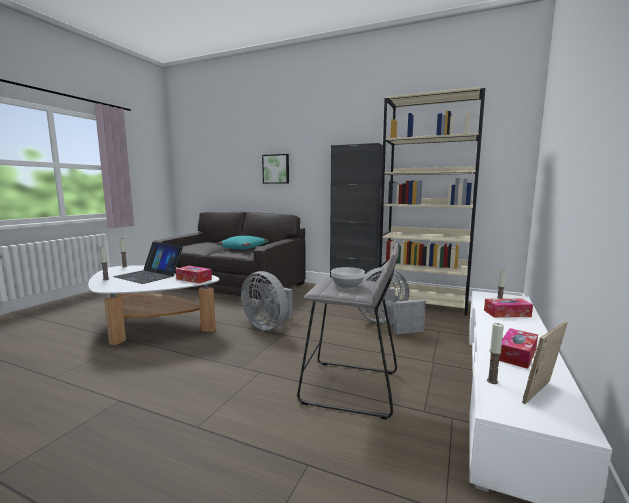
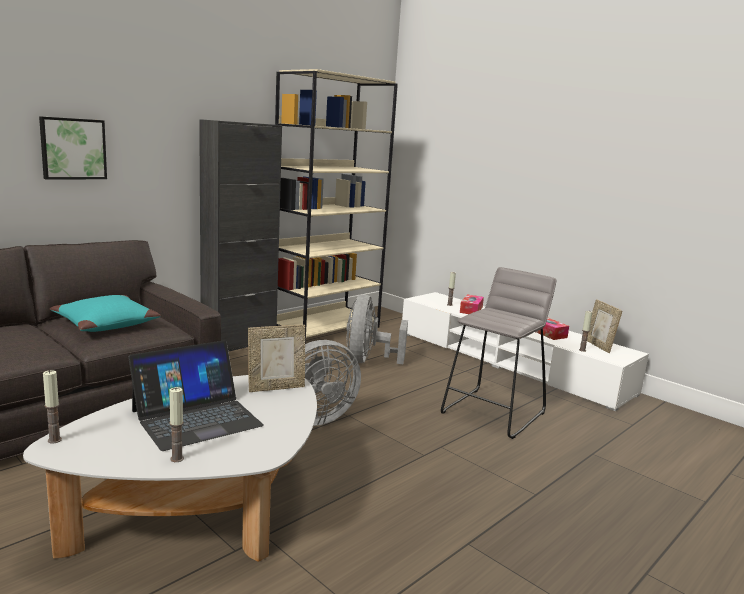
camera: 70 degrees left, 5 degrees up
(194, 279) = (276, 388): tissue box -> picture frame
(348, 285) = (505, 317): bowl -> none

